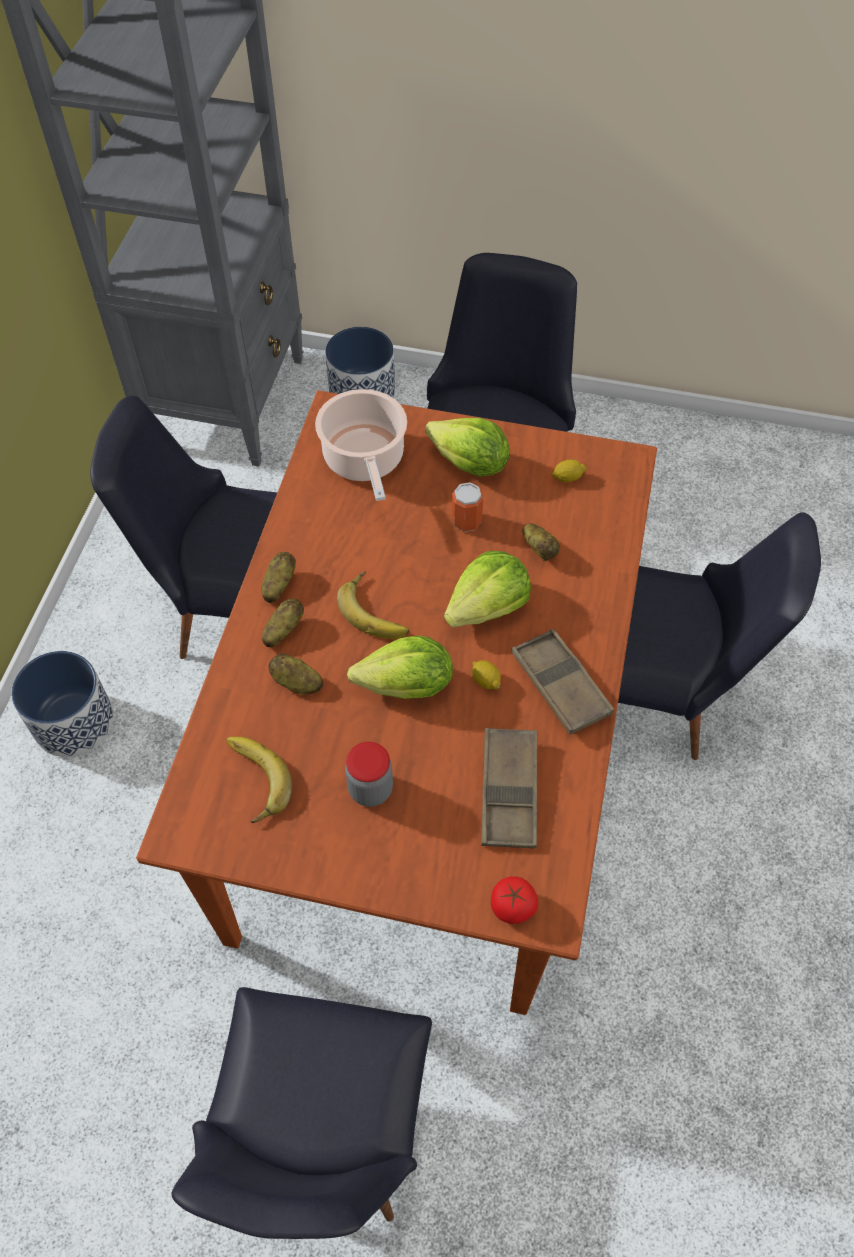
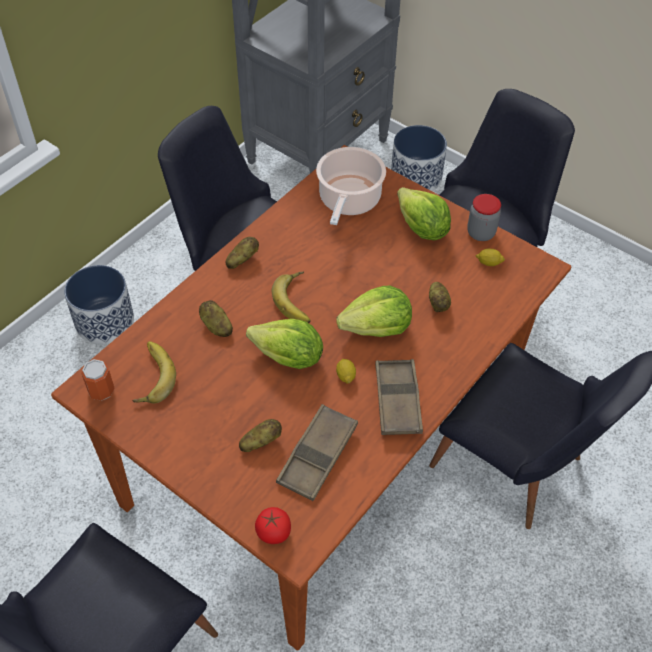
camera: 25 degrees right, 5 degrees down
(283, 630) = (227, 290): potato -> potato (260, 442)
(370, 789) = (224, 414): jar -> jar (481, 233)
(466, 521) = (396, 266): can -> can (101, 391)

